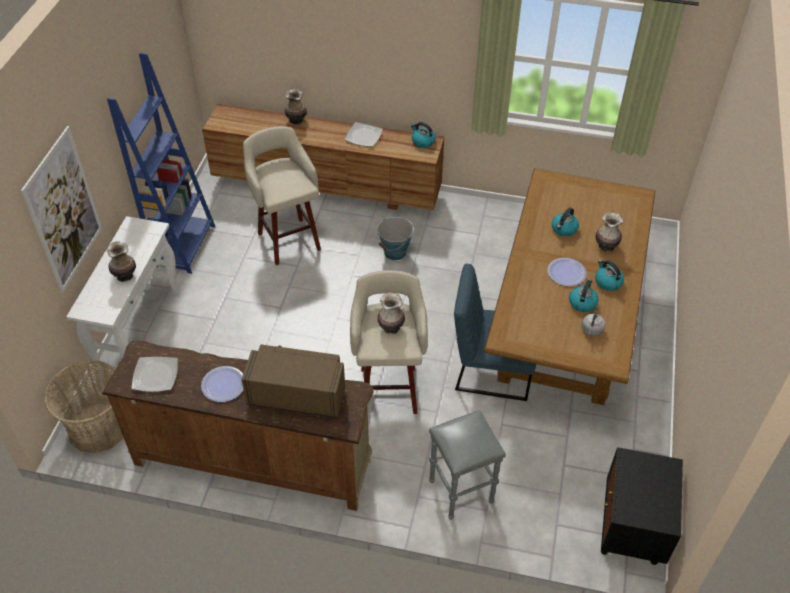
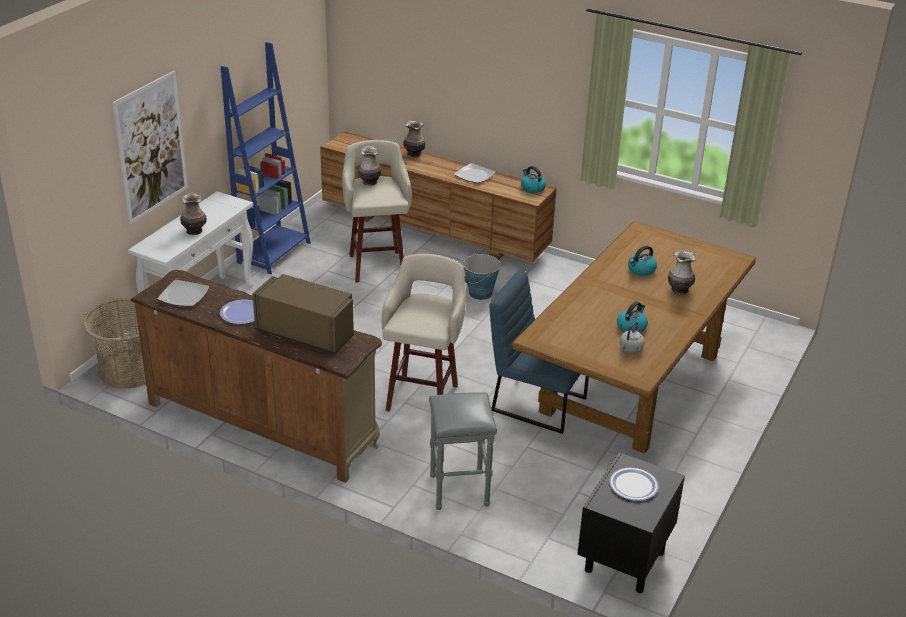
camera: 15 degrees right, 15 degrees down
(391, 327) = (426, 311): vase -> vase (369, 182)
(566, 273) = (626, 302): plate -> plate (633, 485)
(607, 282) = (666, 316): kettle -> none

